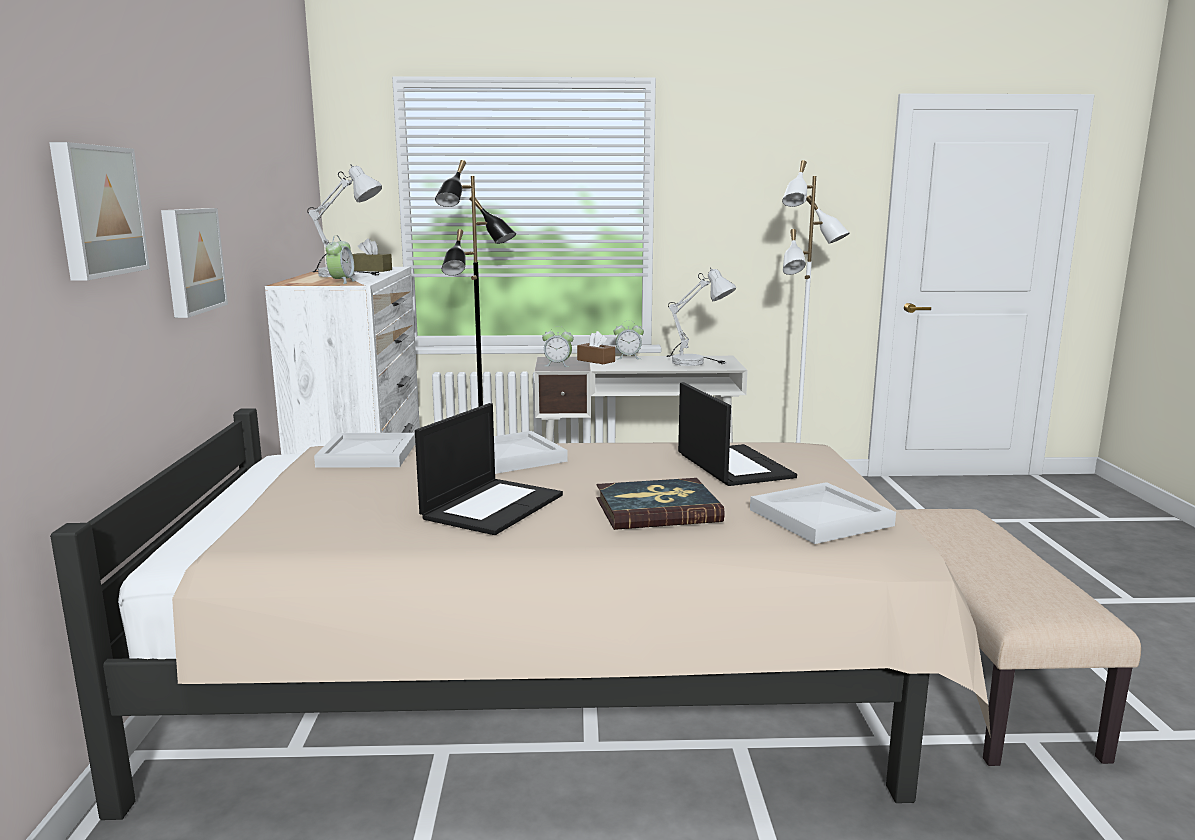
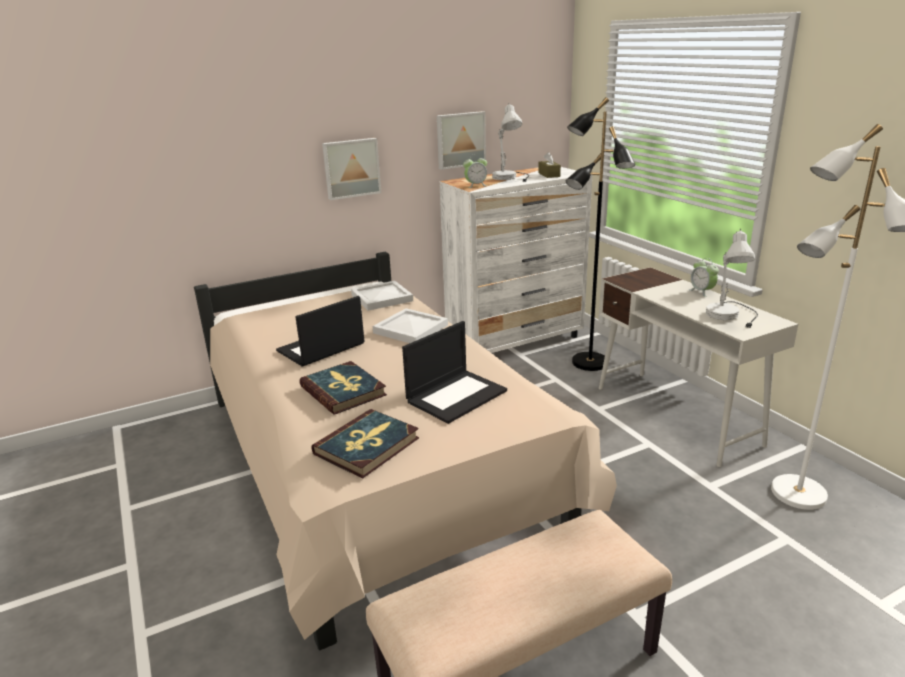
camera: 65 degrees right, 10 degrees up
(95, 211) = (258, 149): picture -> picture (460, 140)
(492, 506) = (320, 348): laptop -> laptop turned 135 degrees clockwise
(558, 365) = (632, 279): alarm clock -> none
(596, 361) = (669, 285): brown tissue box -> none
(820, 517) = (367, 446): white tray -> book

